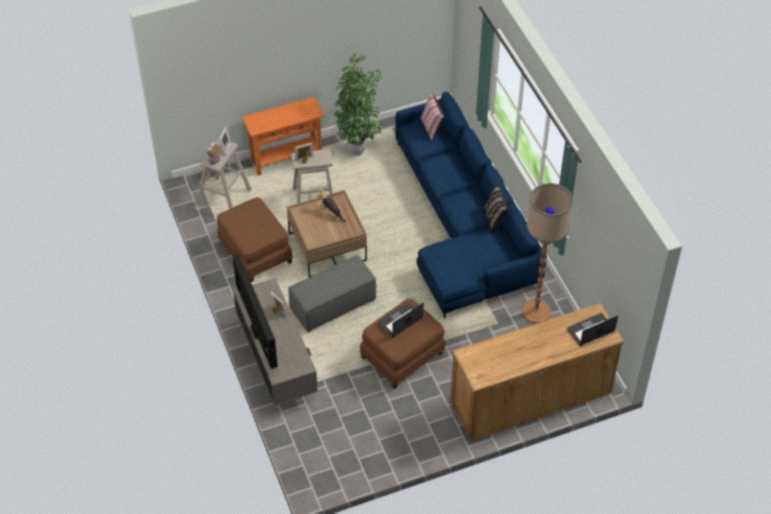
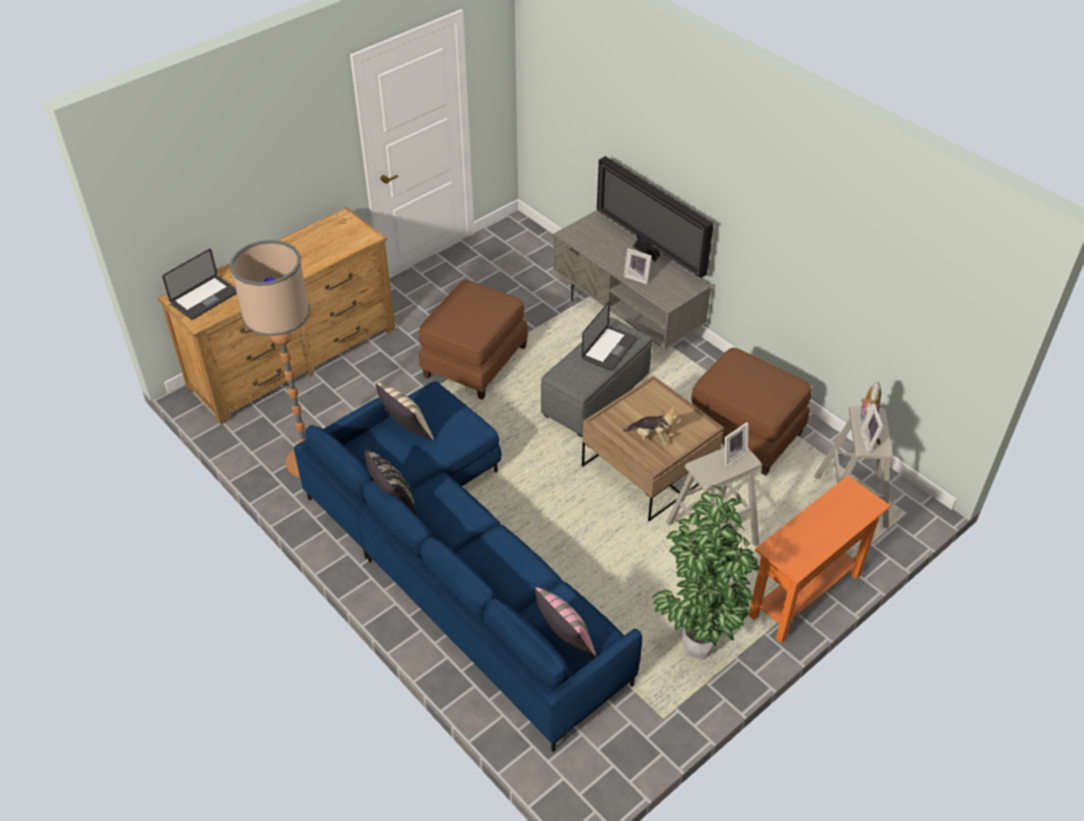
camera: 160 degrees right, 5 degrees down
(400, 321) = (478, 315): laptop -> laptop (609, 349)
(474, 260) = (406, 431): none -> beige pillow

